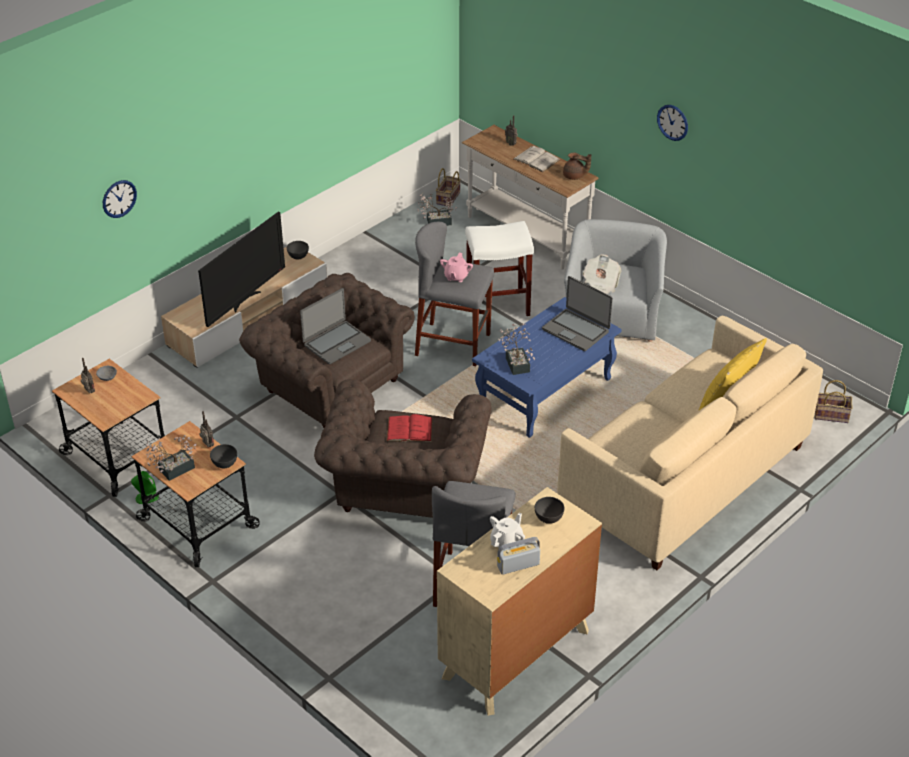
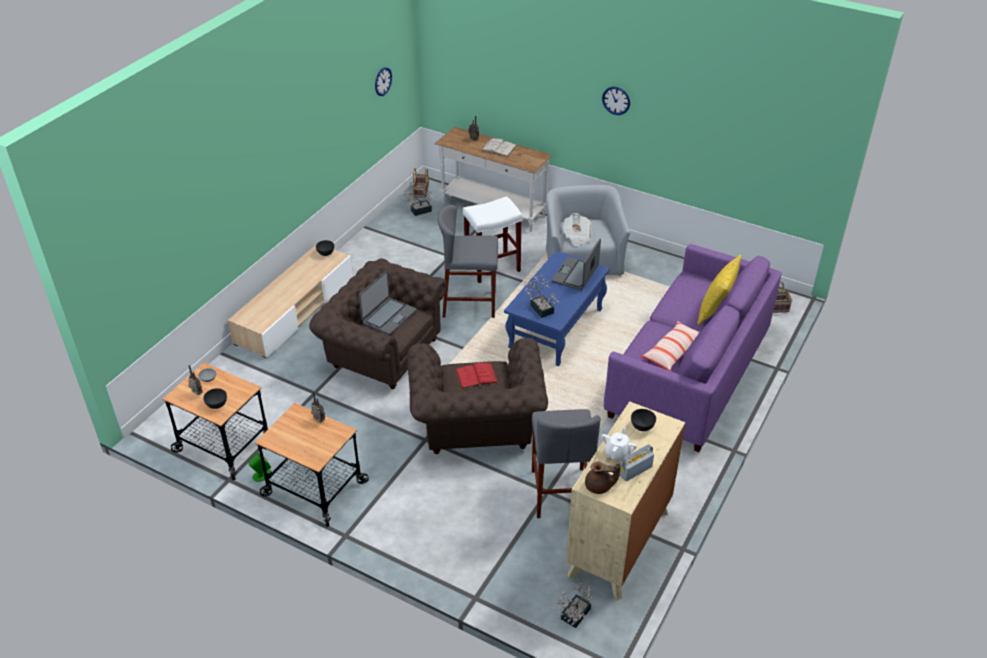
camera: 15 degrees left, 0 degrees up
(119, 198) = (188, 223): wall clock -> wall clock (383, 81)
(173, 470) = (296, 447): potted plant -> potted plant (573, 616)
(224, 464) = (339, 433): grey bowl -> grey bowl (216, 405)
(245, 300) = (294, 295): television -> none
(456, 277) = (471, 247): pink teapot -> none
(575, 176) = (534, 157): brown teapot -> brown teapot (599, 487)
(576, 330) = (575, 274): laptop -> laptop turned 90 degrees clockwise
(651, 443) = (673, 352): none -> pillow
(684, 477) = (688, 375): beige sofa -> purple sofa

